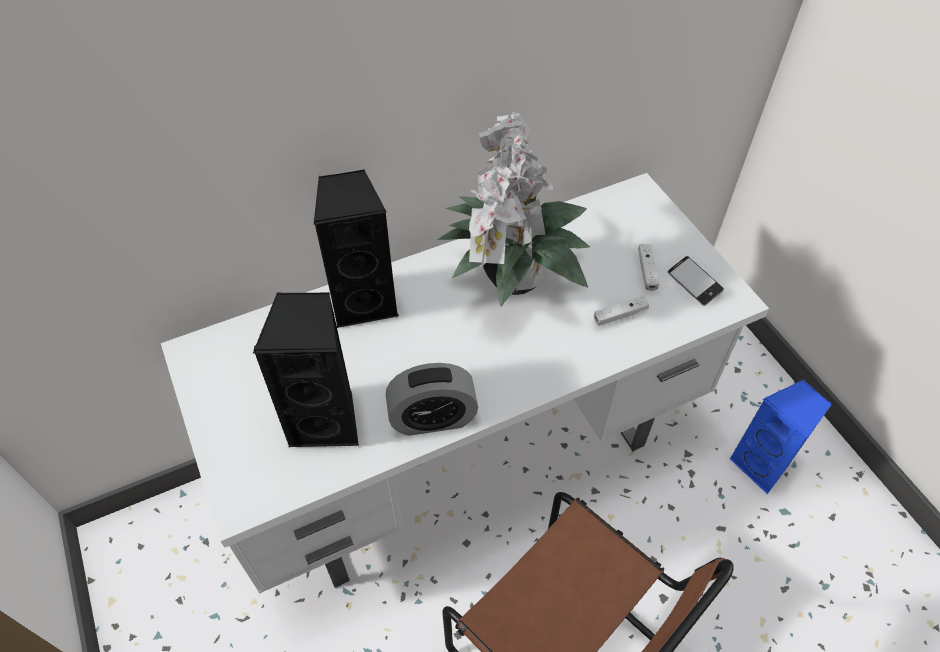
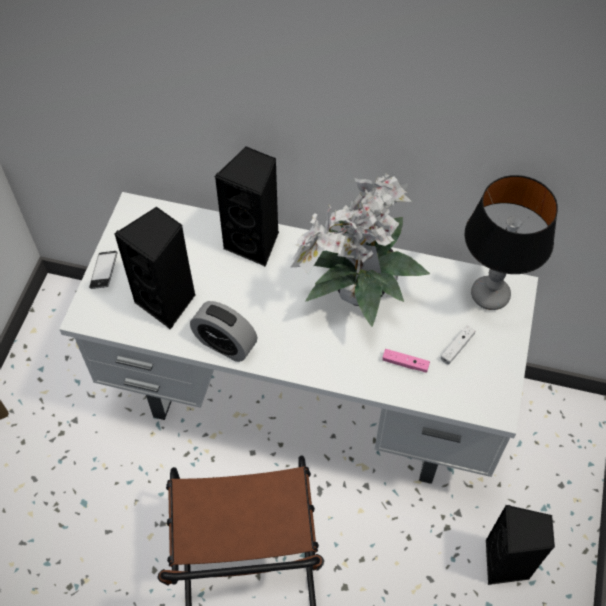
camera: 40 degrees right, 5 degrees up
(620, 315) = (405, 363): white game controller -> pink game controller
(625, 211) = (489, 295): none -> table lamp
(694, 284) = (480, 379): phone -> phone (104, 272)
(762, 465) = (506, 564): blue speaker -> black speaker

